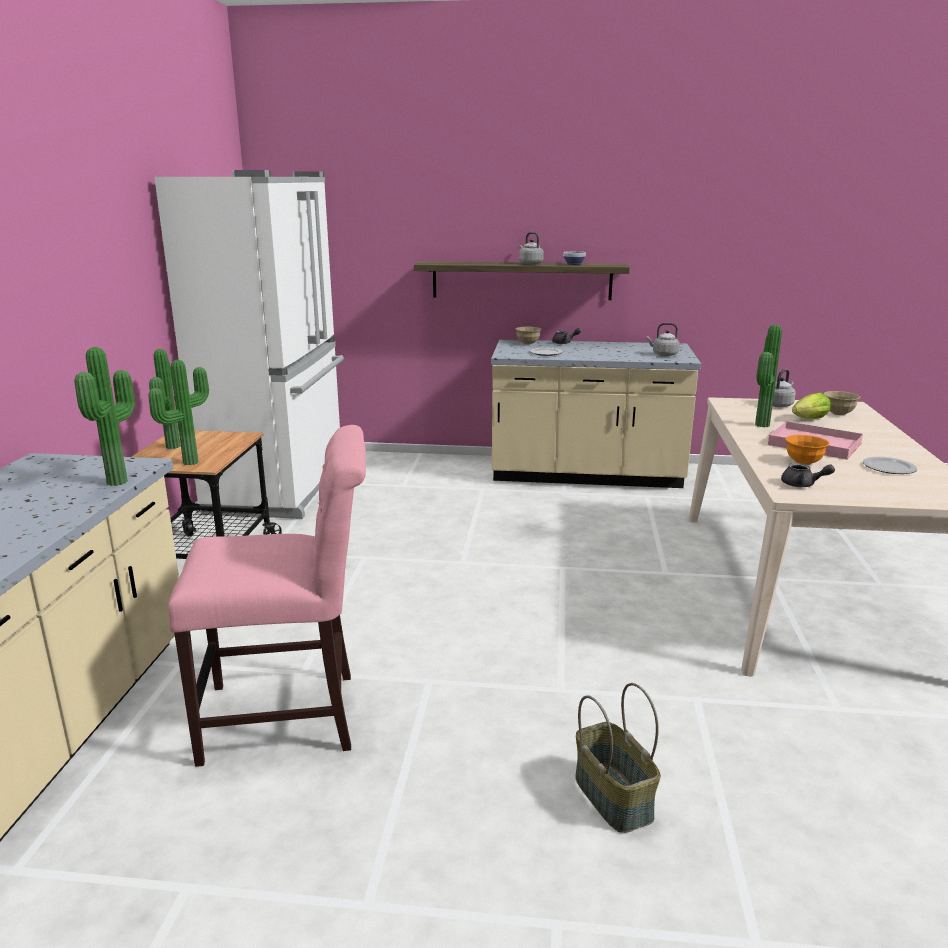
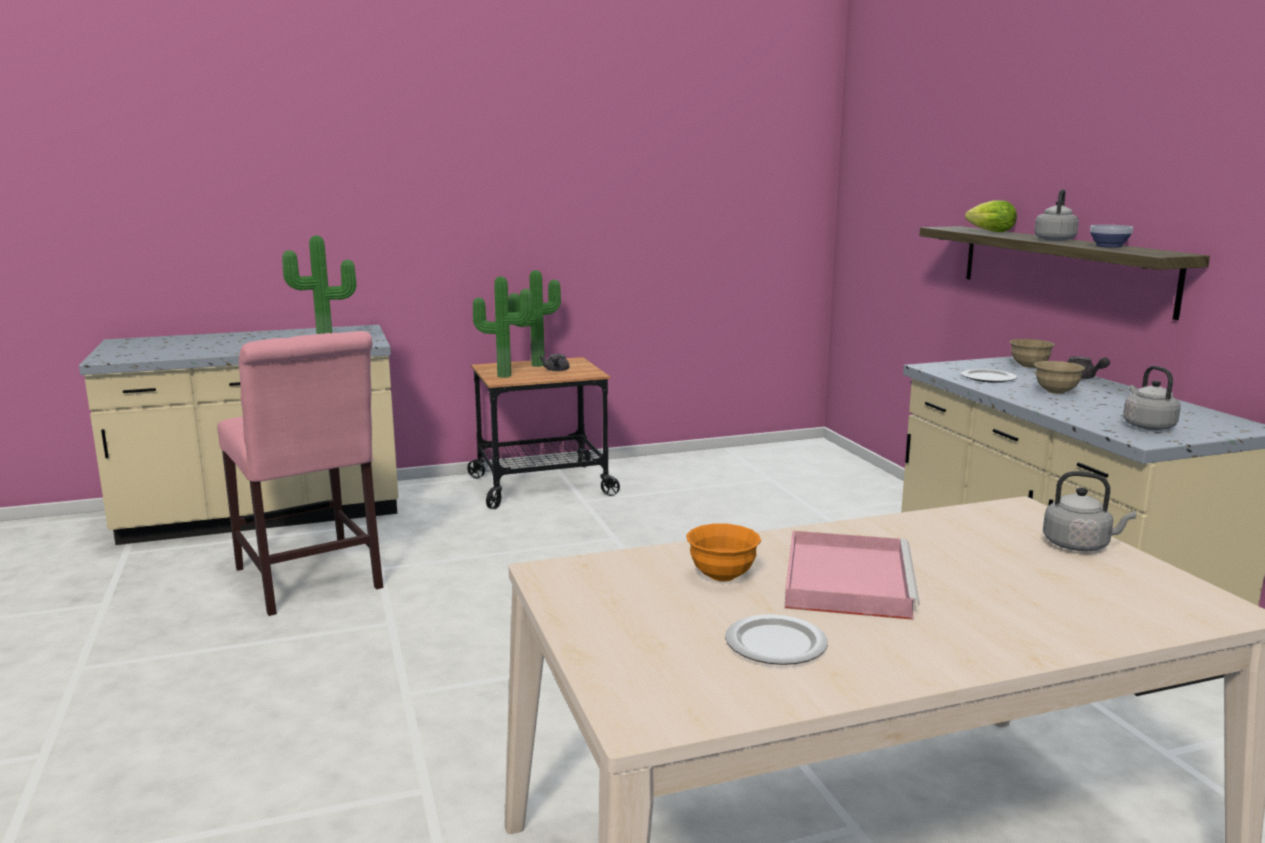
camera: 65 degrees right, 5 degrees down
(282, 487) = (730, 467): white fridge -> none
(614, 797) = (217, 758): basket -> none
(759, 425) = (905, 537): potted plant -> none
(802, 485) = (601, 578): grey teapot -> grey teapot (556, 370)
(808, 420) = (1010, 572): lettuce -> lettuce (988, 231)
(838, 413) = (1117, 597): beige bowl -> beige bowl (1056, 392)

